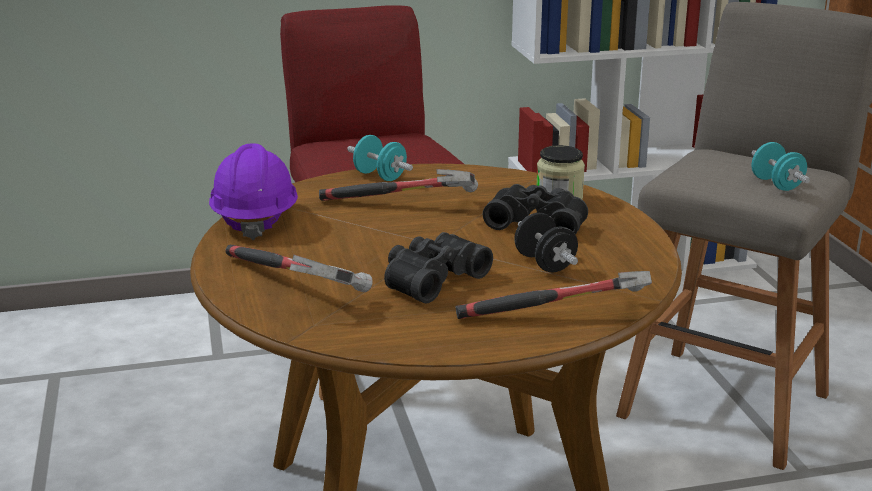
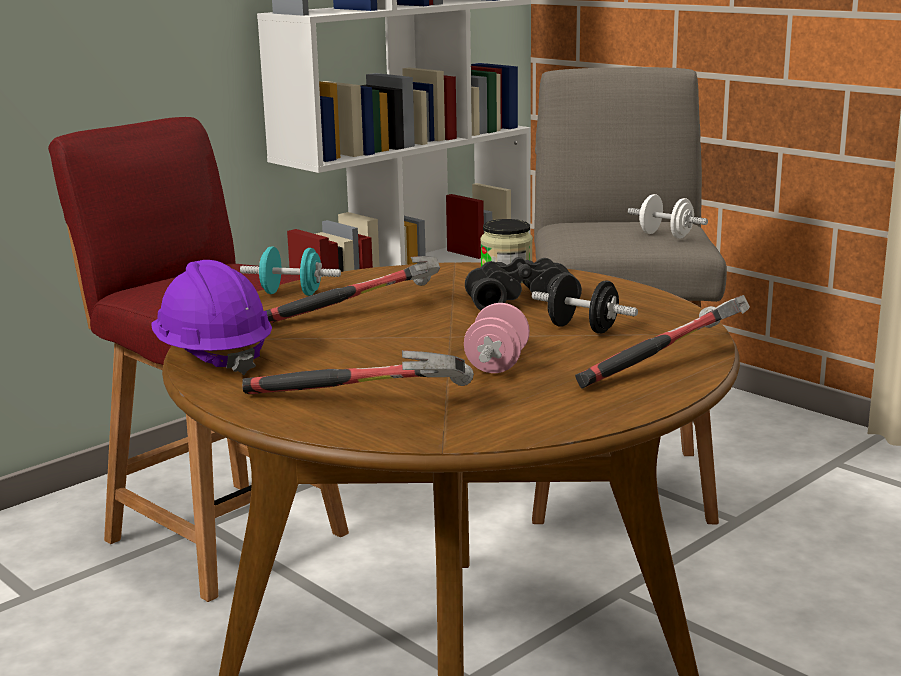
camera: 30 degrees left, 5 degrees down
(431, 279) = (497, 364): black binoculars -> pink dumbbell
(776, 184) = (665, 236): turquoise dumbbell -> white dumbbell

